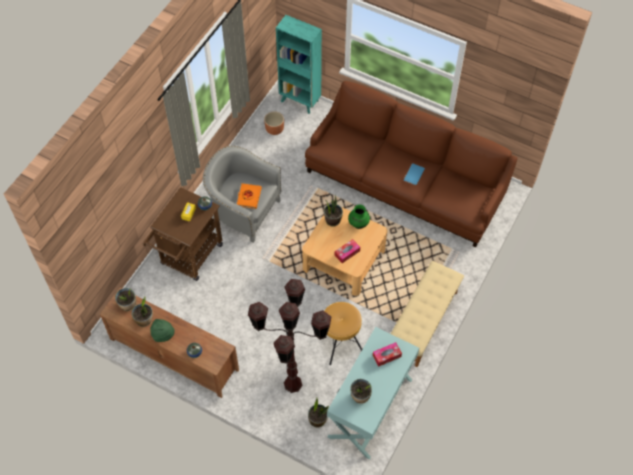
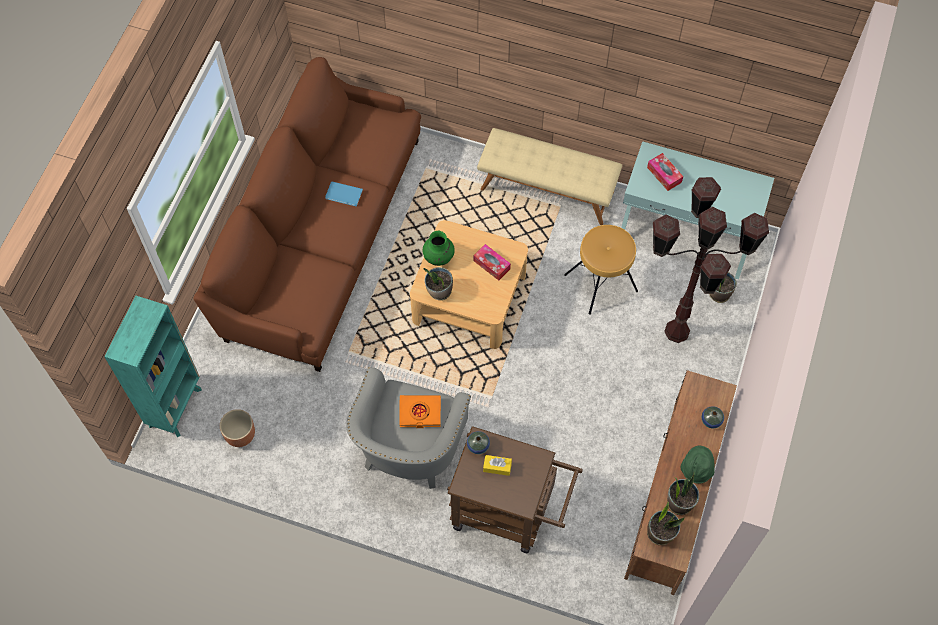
camera: 100 degrees left, 5 degrees up
(360, 396) = (728, 196): potted plant -> none

